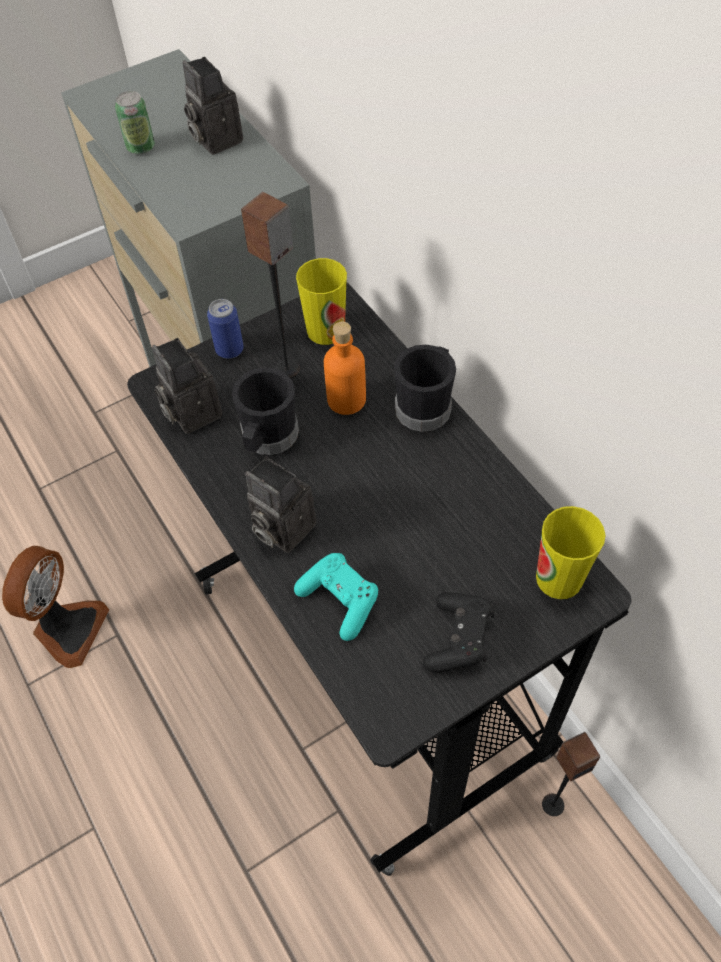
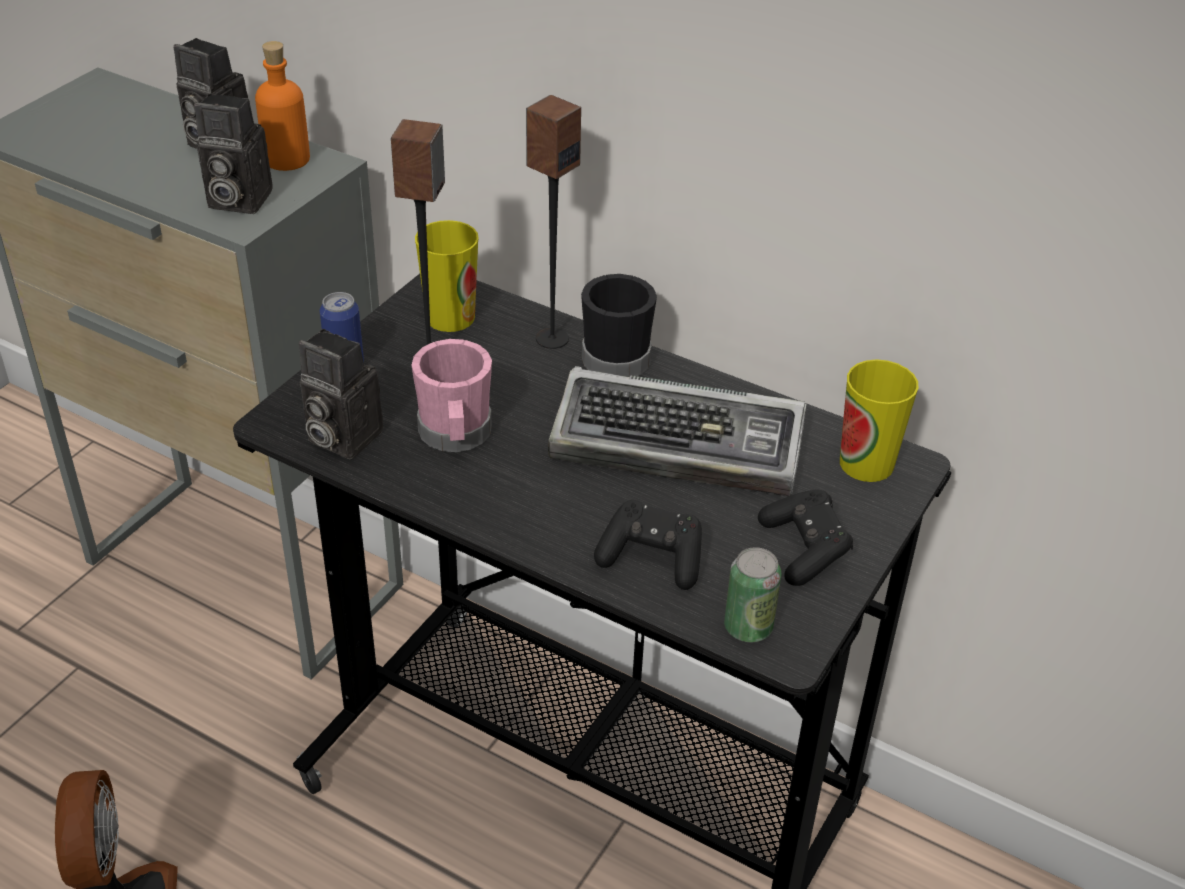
camera: 30 degrees left, 15 degrees down
(141, 147) = (122, 168): can -> can (748, 627)
(267, 438) = (455, 435): black mug -> pink mug
(280, 528) = (533, 514): camera -> camera (235, 200)
(340, 601) = (652, 558): turquoise game controller -> black game controller
(346, 400) = (522, 374): orange bottle -> orange bottle (287, 159)
(424, 506) = (681, 444): none -> keyboard
(552, 804) = (886, 859): speaker -> speaker (551, 338)

